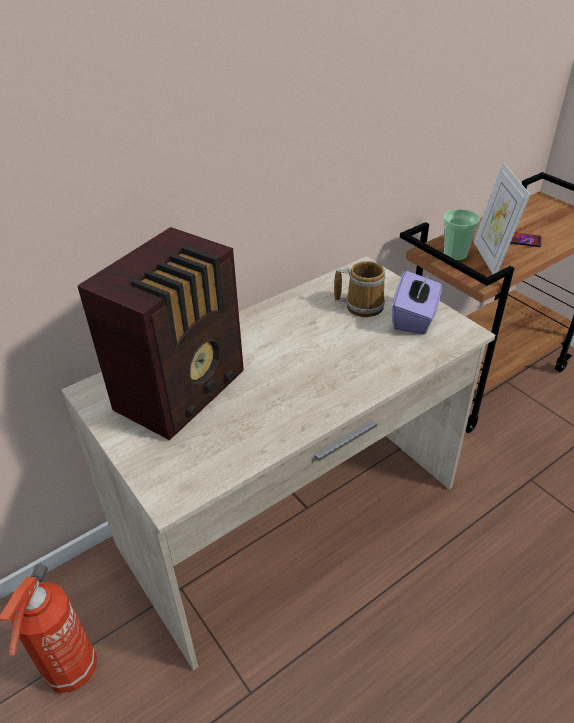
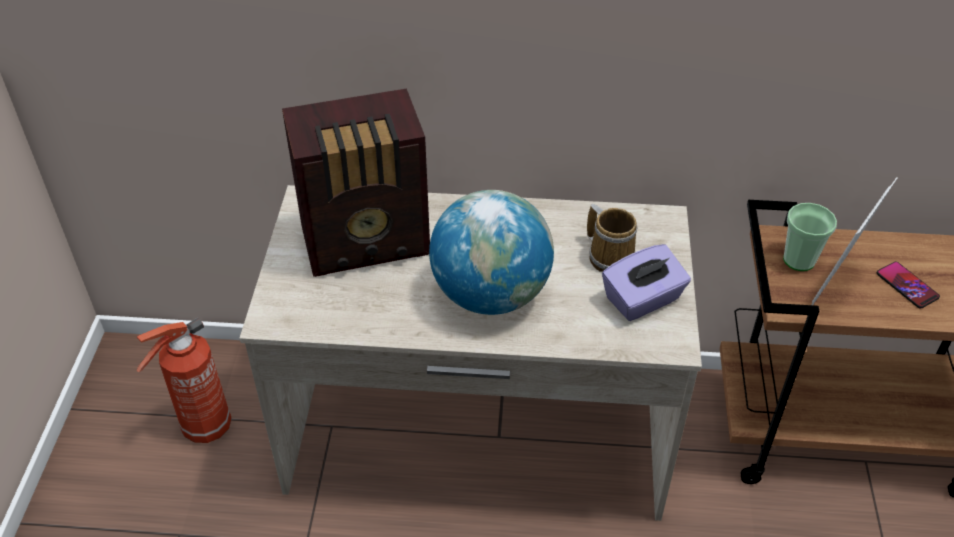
camera: 40 degrees right, 5 degrees up
(319, 371) = (490, 294): none -> globe

